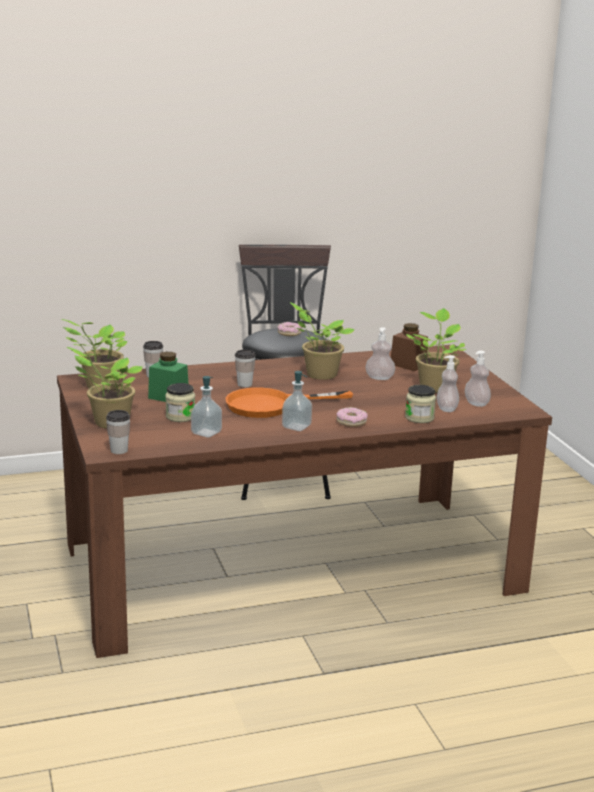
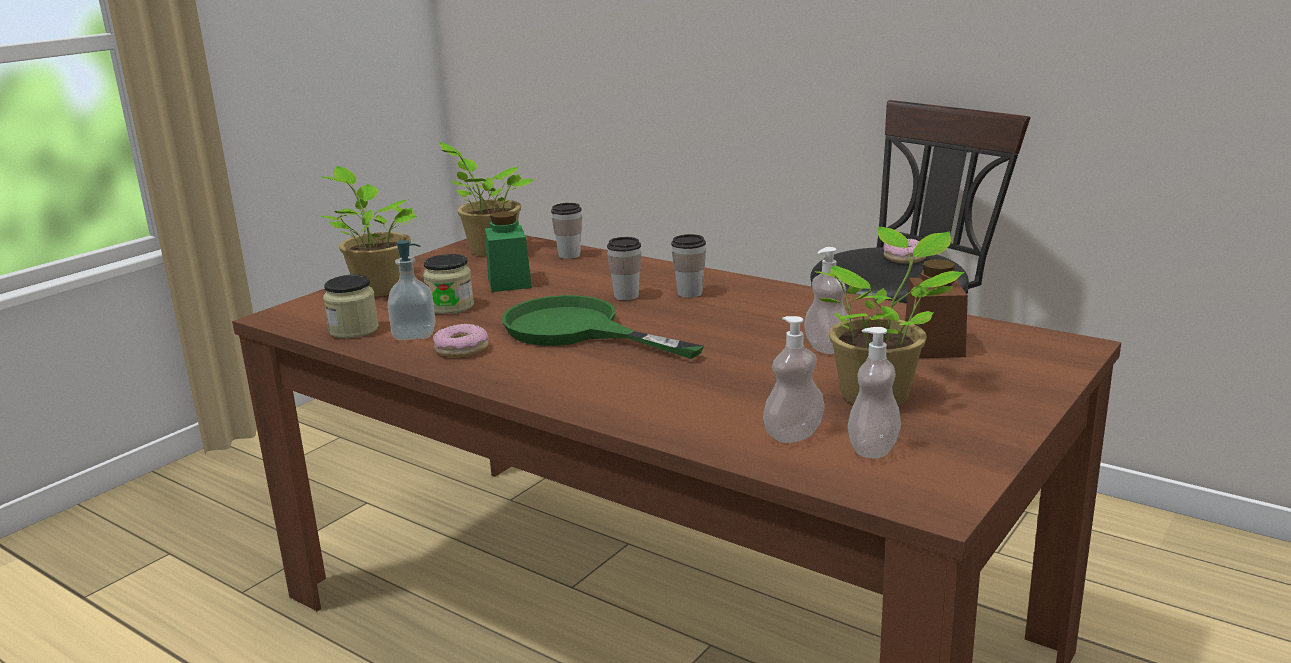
camera: 55 degrees right, 0 degrees up
(119, 450) = (293, 319): cup -> cup (689, 293)
(272, 405) = (577, 330): orange frying pan -> green frying pan
(296, 426) = (518, 368): soap dispenser -> none
(319, 374) = (755, 314): potted plant -> none
(351, 422) = (598, 392): donut -> donut (461, 349)
(419, 418) = (707, 429): jar -> jar (354, 330)

